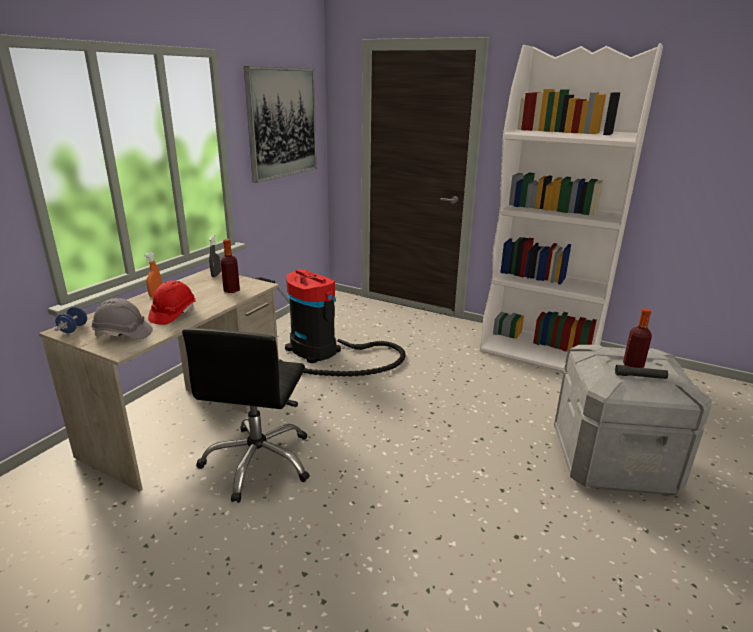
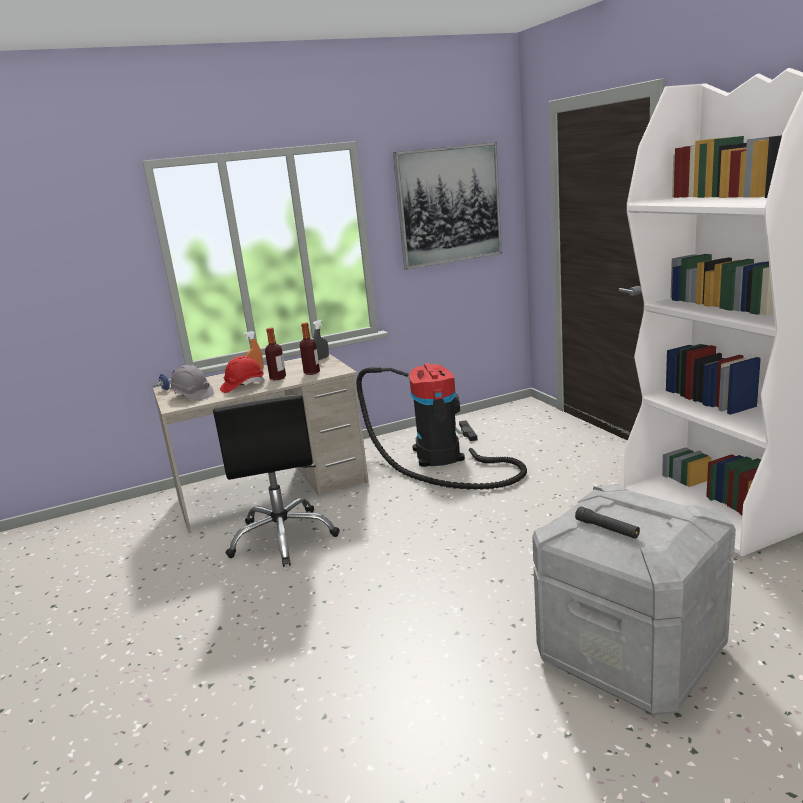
camera: 40 degrees right, 5 degrees down
(259, 462) = (283, 537): black office chair -> black office chair turned 60 degrees counterclockwise
(633, 365) = (626, 517): bottle -> bottle (278, 378)

